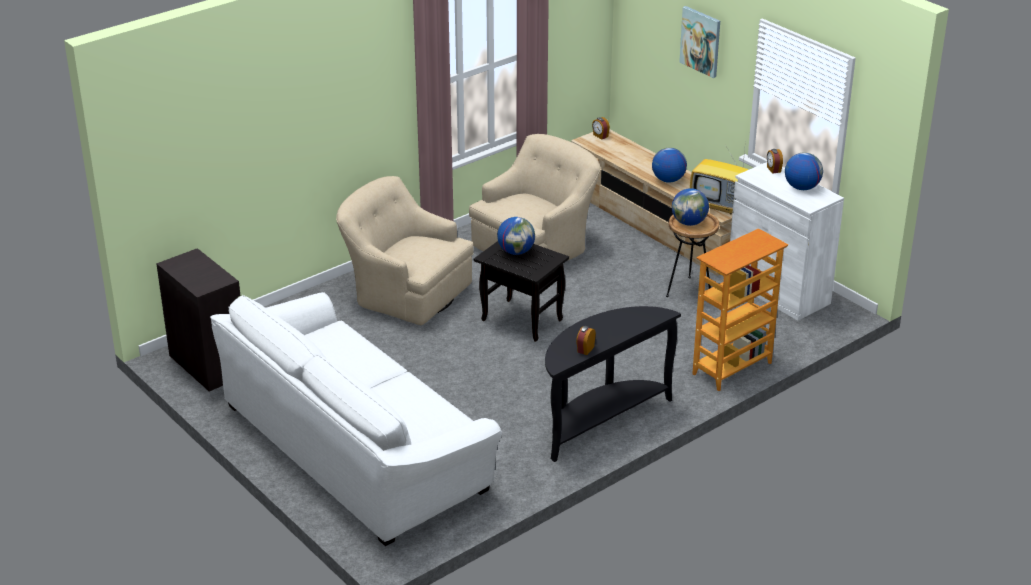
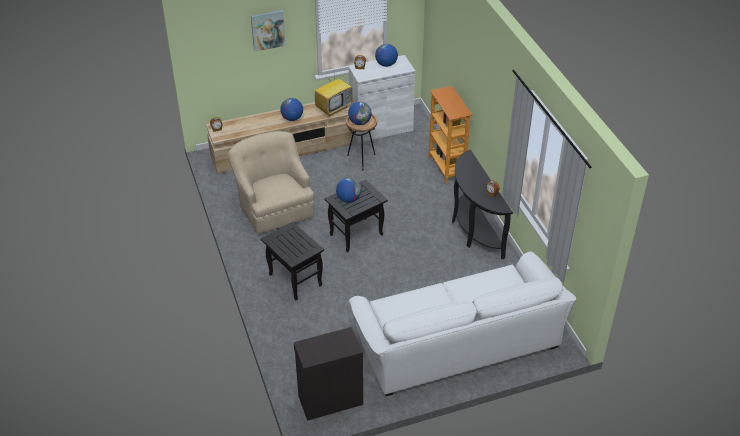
camera: 70 degrees left, 10 degrees up
(405, 292) = (294, 280): beige armchair -> black side table

